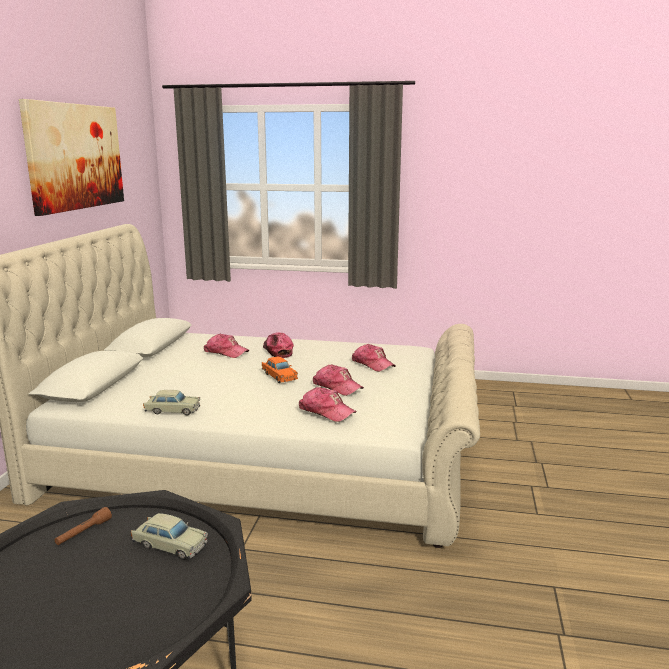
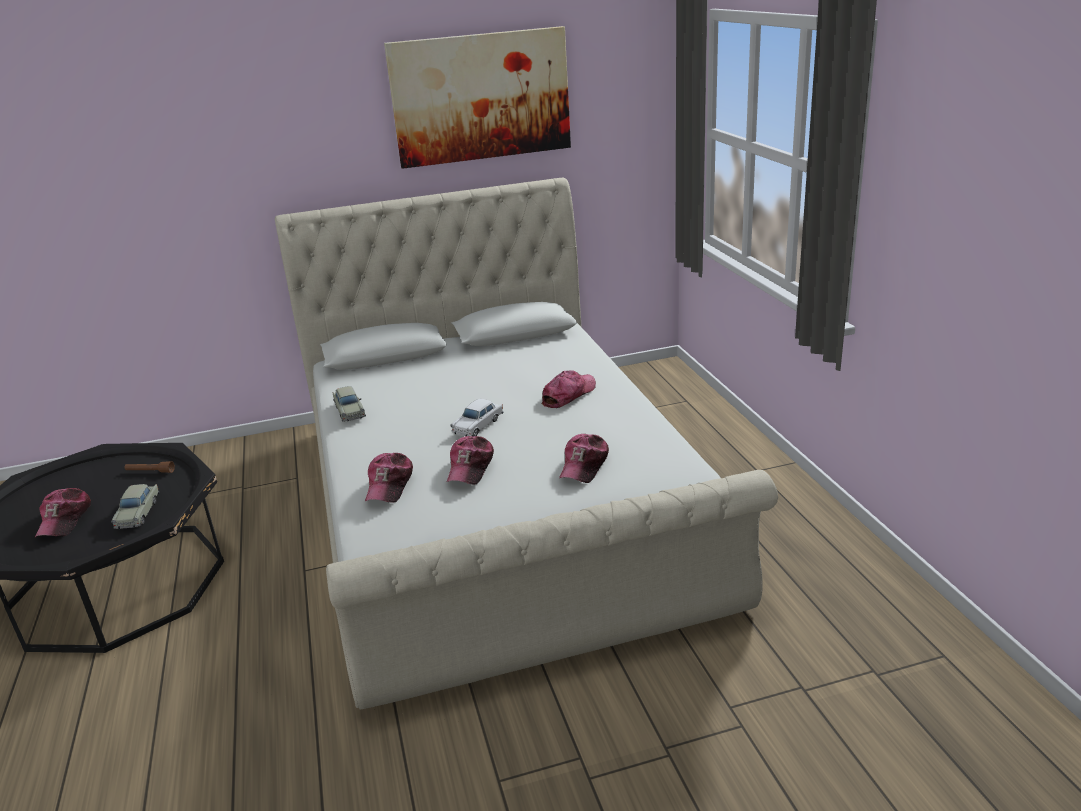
camera: 65 degrees right, 10 degrees up
(225, 352) = (532, 372): cap -> cap (65, 520)
(279, 376) = (478, 425): orange toy car -> white toy car

